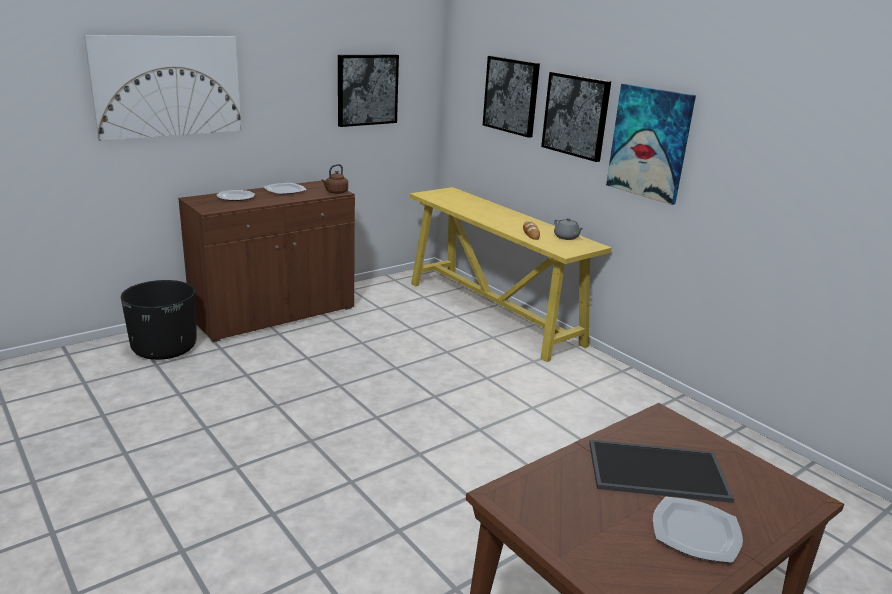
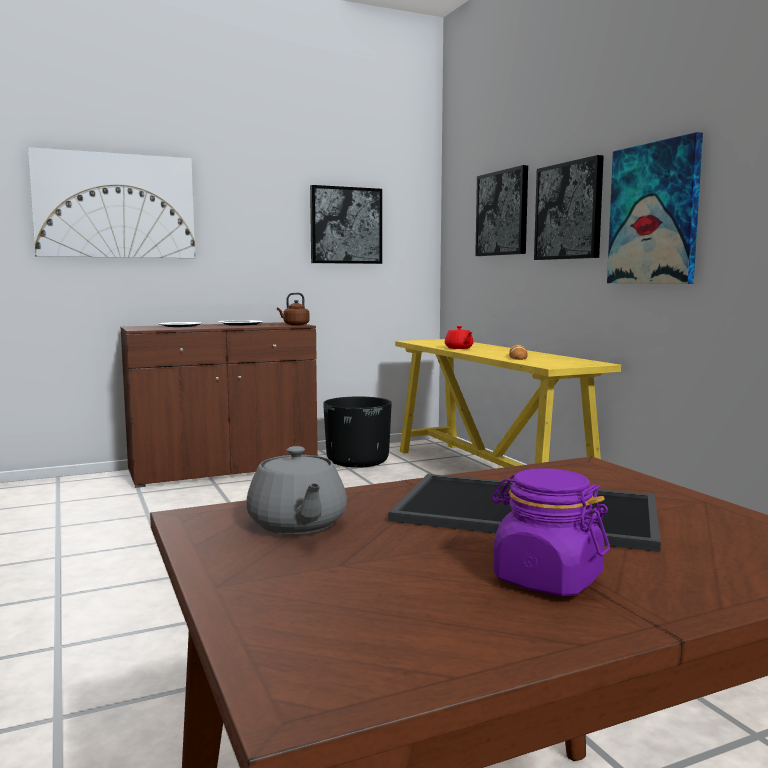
camera: 15 degrees right, 15 degrees down
(164, 348) = (79, 490): black planter -> black planter (357, 461)
(474, 213) = (459, 348): none -> red teapot
(566, 237) = (563, 359): grey teapot -> grey teapot (297, 524)
(696, 531) = (546, 579): plate -> purple jar

